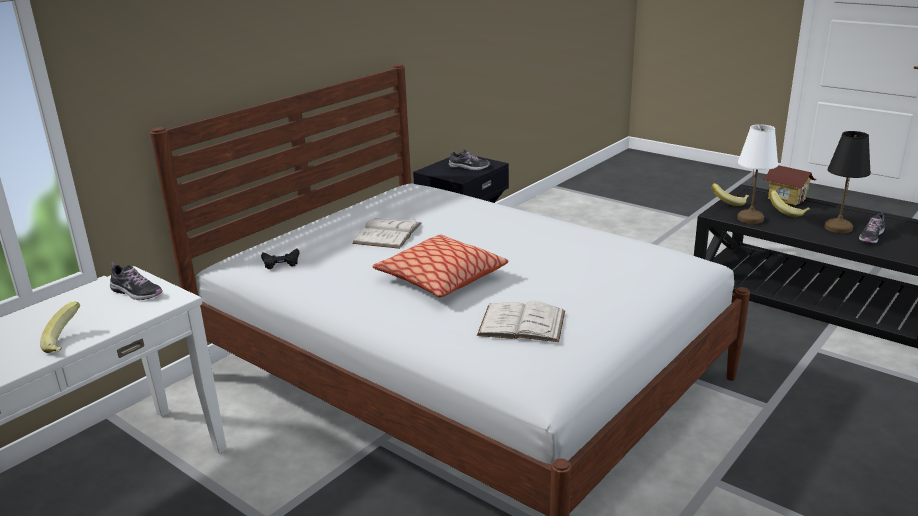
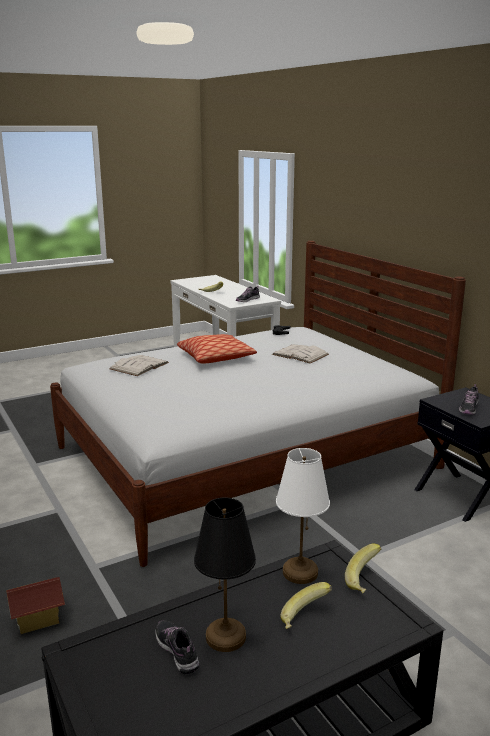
camera: 110 degrees right, 5 degrees down
(786, 198) = (355, 643): toy house -> toy house (38, 619)

